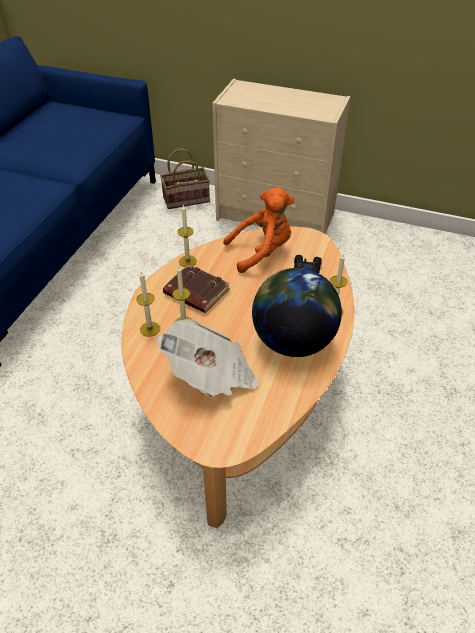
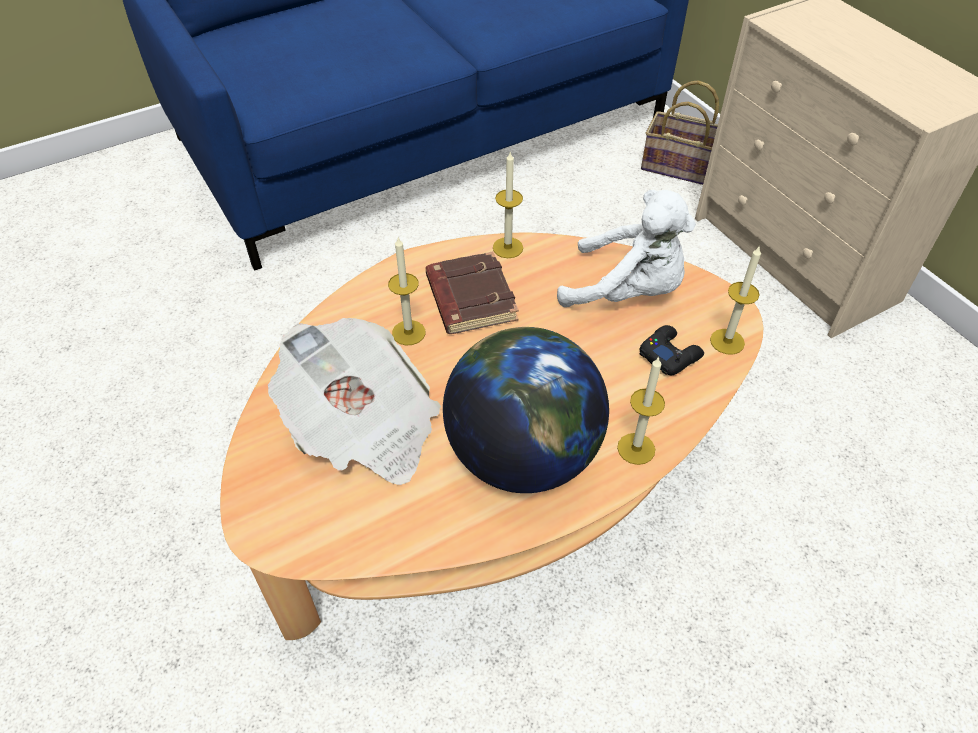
camera: 40 degrees right, 5 degrees up
(150, 329) = (361, 314): candle -> candle (727, 341)
(262, 252) = (627, 291): orange plush toy -> white plush toy

